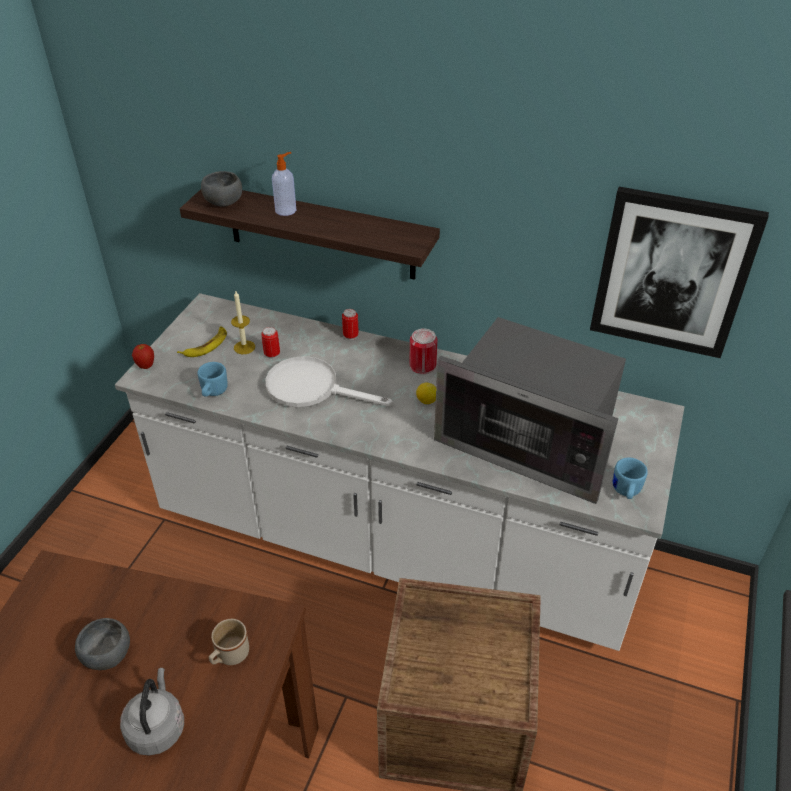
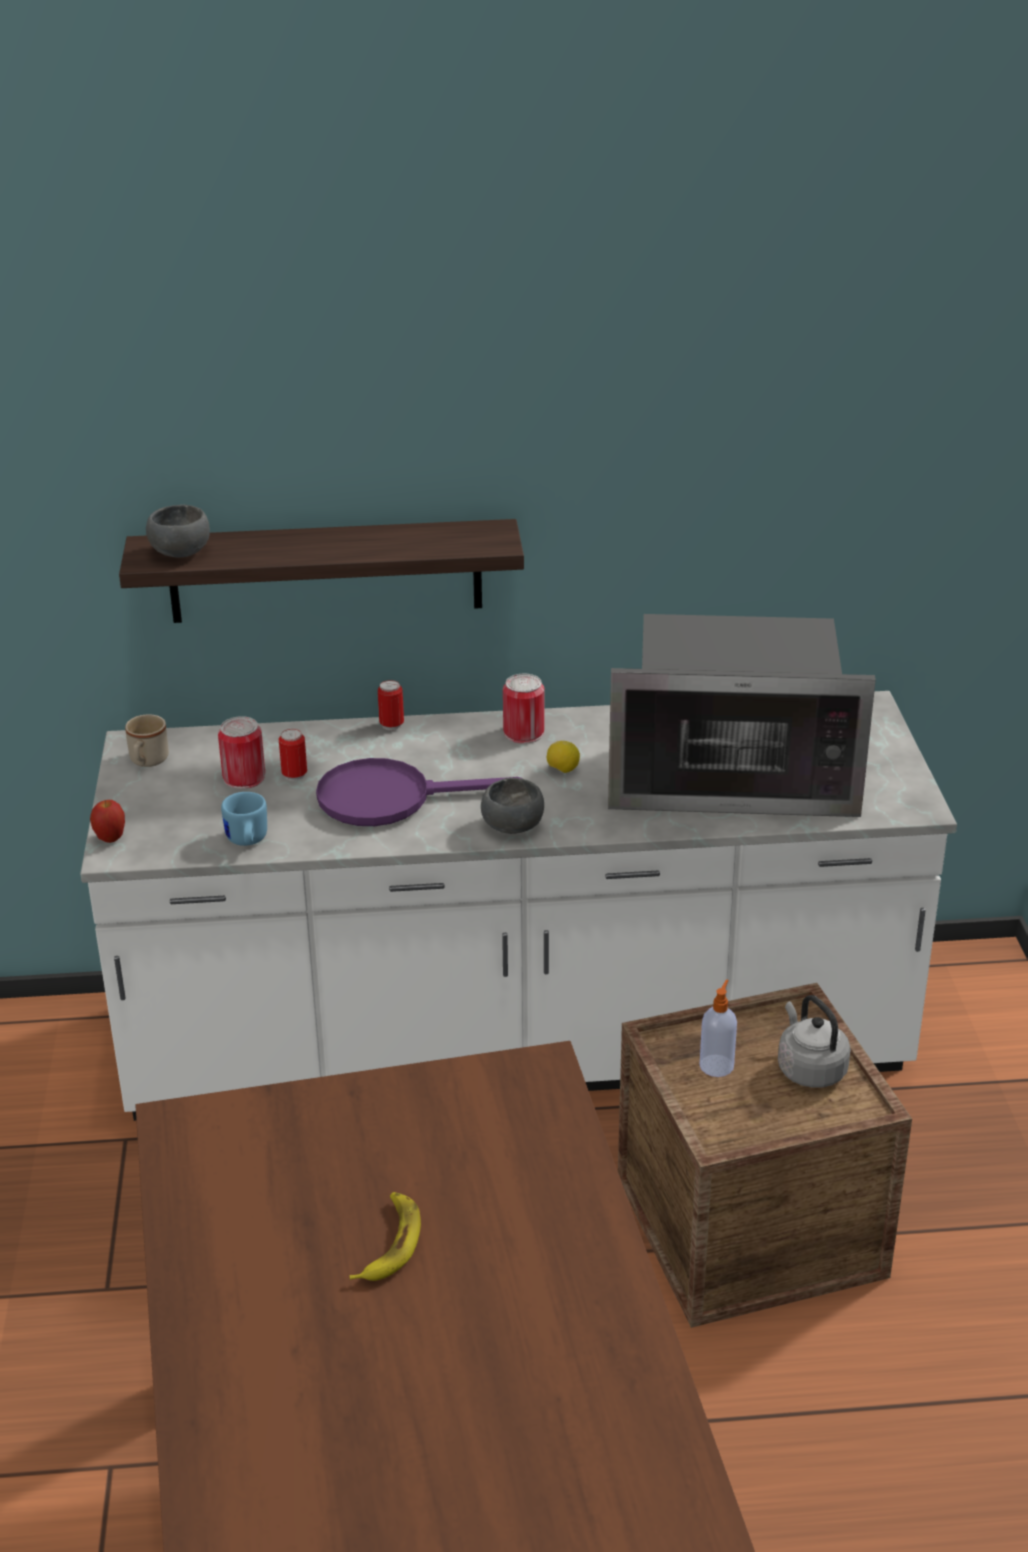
camera: 25 degrees left, 10 degrees down
(108, 656) = (350, 1177): grey bowl -> grey bowl (514, 827)
(157, 727) = (486, 1219): grey kettle -> grey kettle (809, 1069)
(206, 345) = (182, 790): banana -> banana (389, 1243)
(229, 656) = (516, 1121): beige mug -> beige mug (147, 762)
(244, 347) = (244, 778): candle -> can
(286, 210) = (283, 542): soap dispenser -> soap dispenser (717, 1065)
(312, 388) = (390, 798): white frying pan -> purple frying pan
(625, 491) = (886, 795): blue mug -> none
(672, 273) = (842, 503): picture -> none

